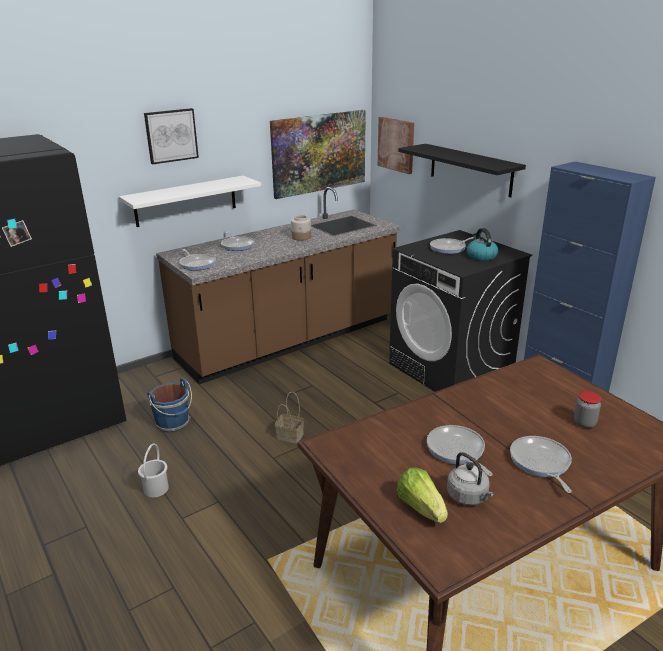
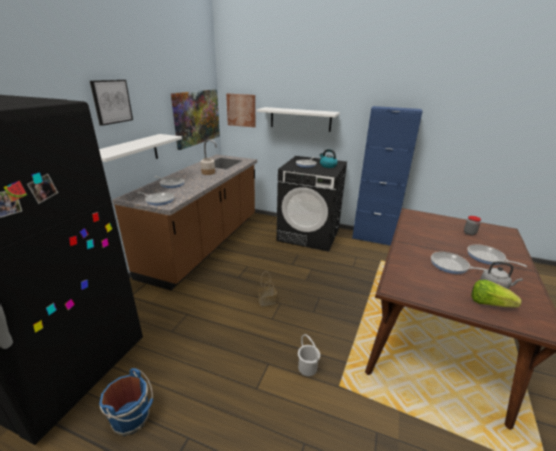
camera: 35 degrees left, 0 degrees up
(155, 489) = (215, 377): white bucket -> white bucket (307, 368)
(174, 423) = (180, 324): blue bucket -> blue bucket (133, 418)
(470, 169) = (300, 119): black shelf -> white shelf

